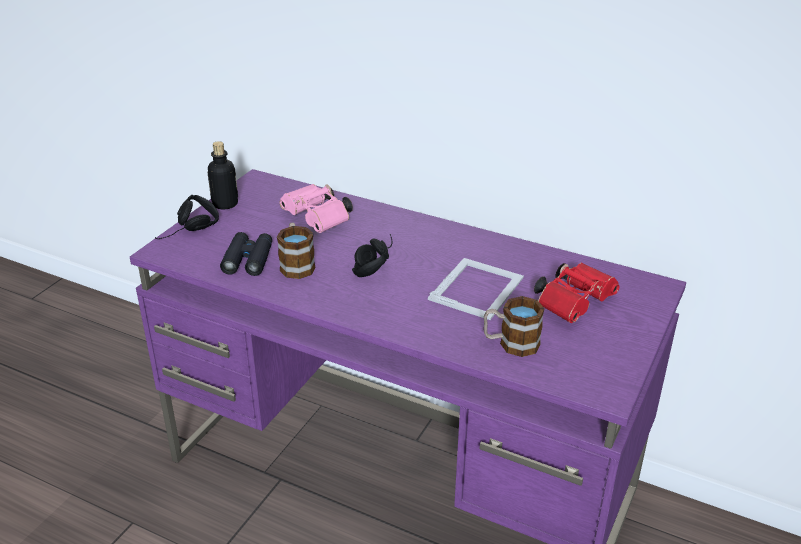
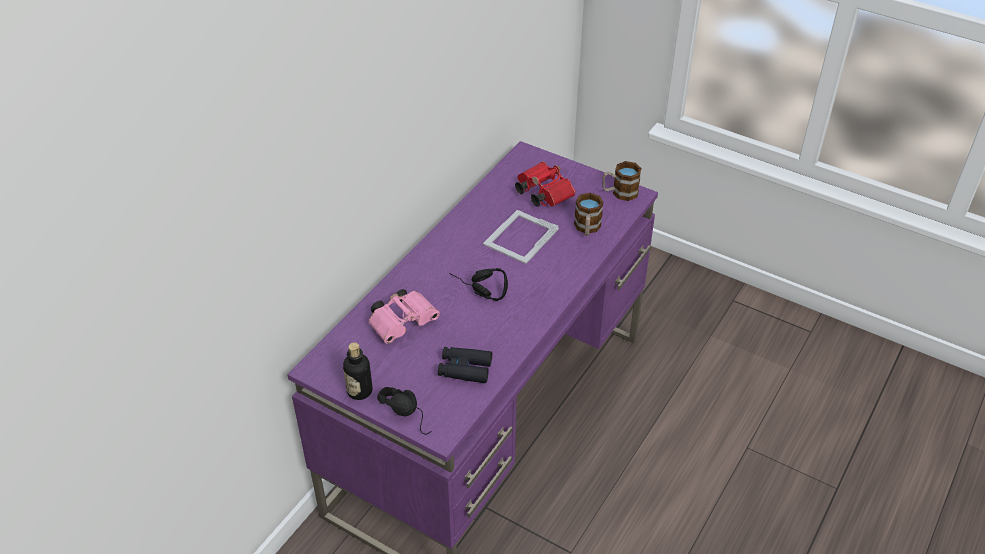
camera: 85 degrees left, 10 degrees up
(296, 264) = (476, 337): mug -> mug (619, 193)
(477, 288) = (520, 237): picture frame -> picture frame turned 90 degrees counterclockwise

